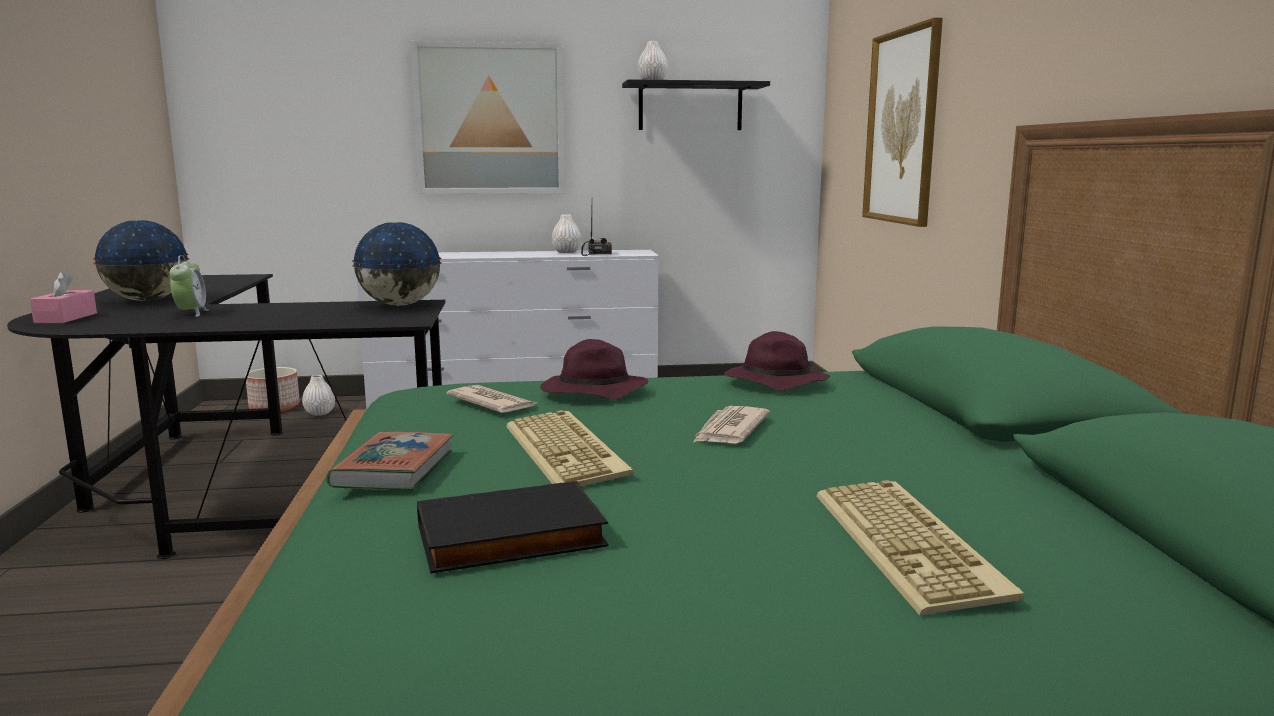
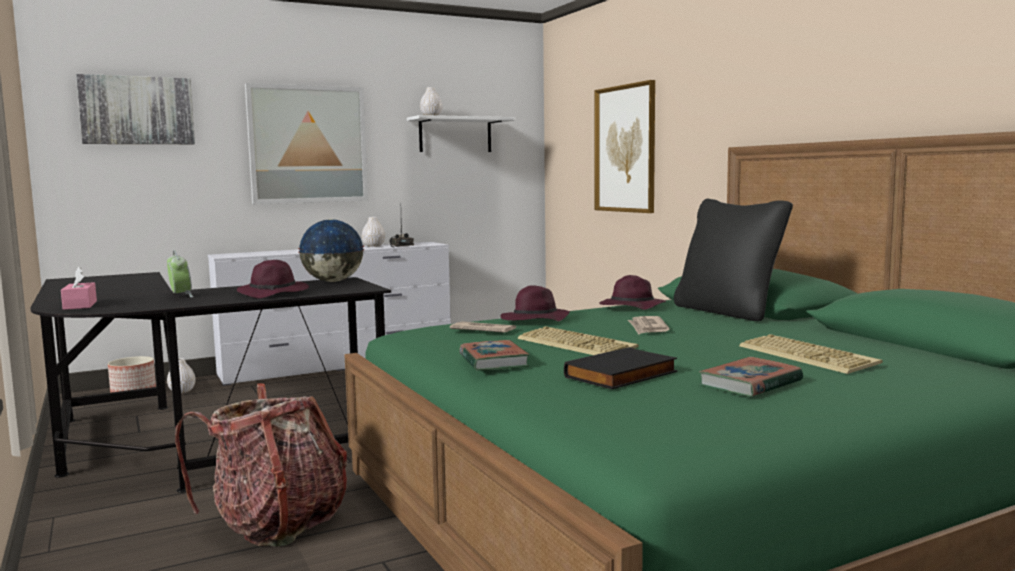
camera: 20 degrees left, 5 degrees down
(148, 300) = (111, 292): globe -> none
(196, 631) = (276, 523): none -> backpack
(285, 77) = (137, 110): none -> picture
(289, 319) = (274, 293): none -> purple hat
(687, 607) = (750, 383): none -> book
(690, 107) = (455, 135): black shelf -> white shelf
(916, 410) = (728, 312): none -> black pillow

